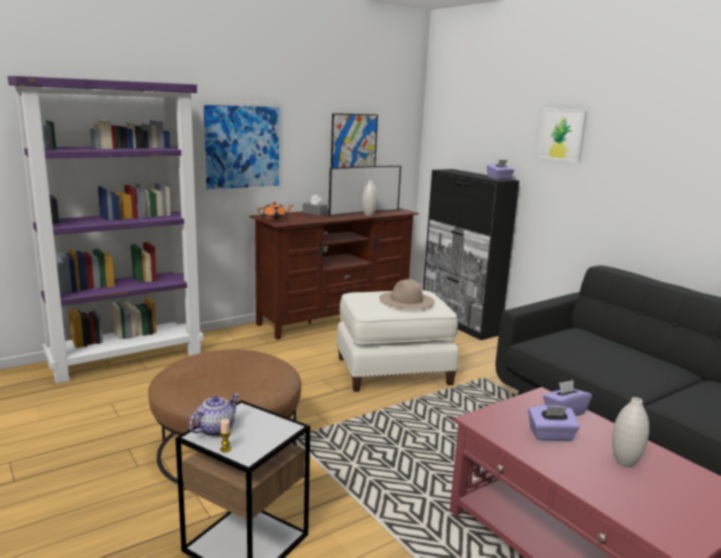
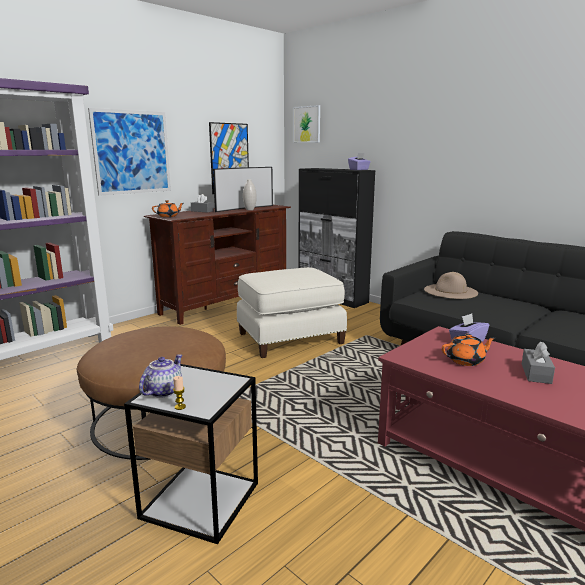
camera: 10 degrees left, 0 degrees up
(406, 300) = (297, 274): beige hat -> beige hat (450, 291)
(551, 435) = (466, 360): purple tissue box -> orange teapot
(562, 134) = (410, 127): picture -> picture (307, 124)
(624, 462) = (536, 373): white vase -> grey tissue box

